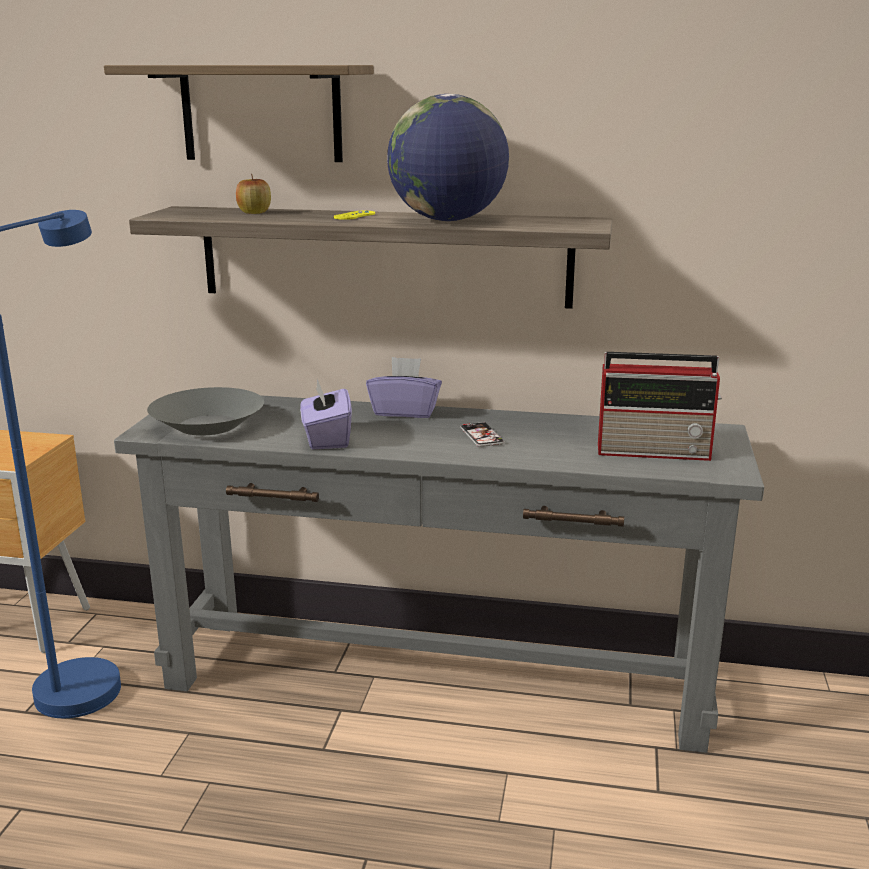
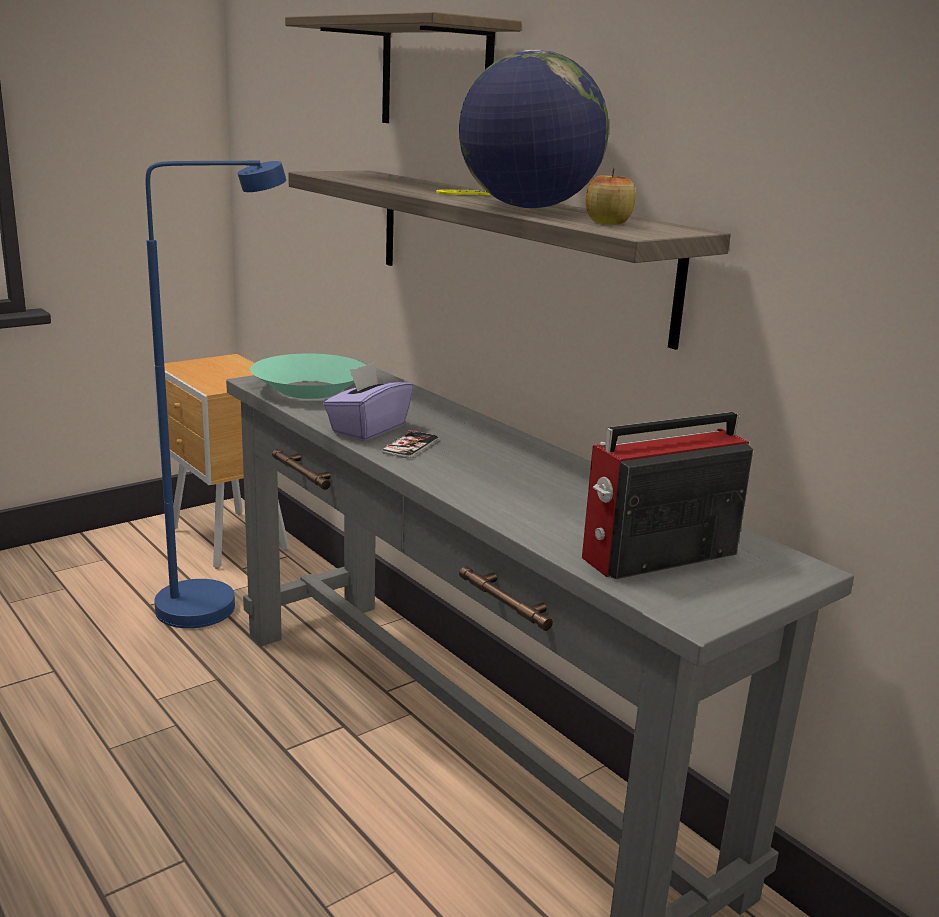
camera: 40 degrees right, 0 degrees up
(208, 425) = (310, 389): grey bowl -> turquoise bowl
(254, 212) = (400, 180): apple -> apple (608, 223)
(405, 411) = (489, 431): purple tissue box -> none
(481, 436) = (506, 474): phone -> phone (410, 446)
(656, 451) = (656, 556): radio -> radio turned 105 degrees clockwise

